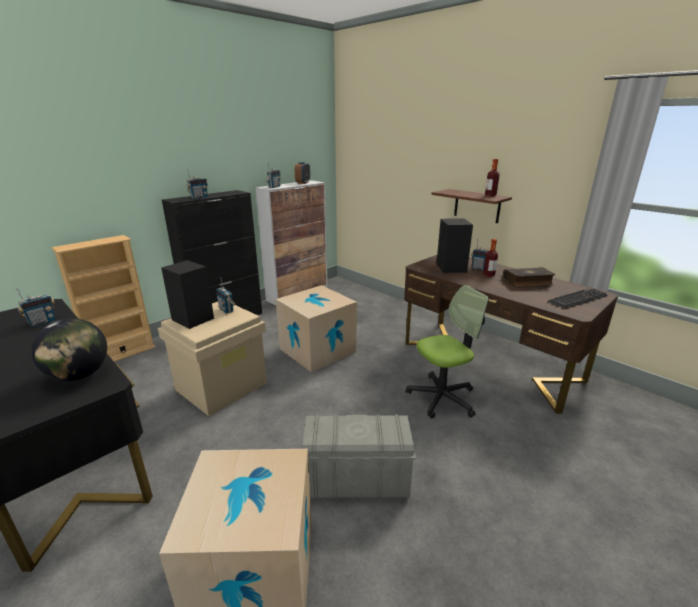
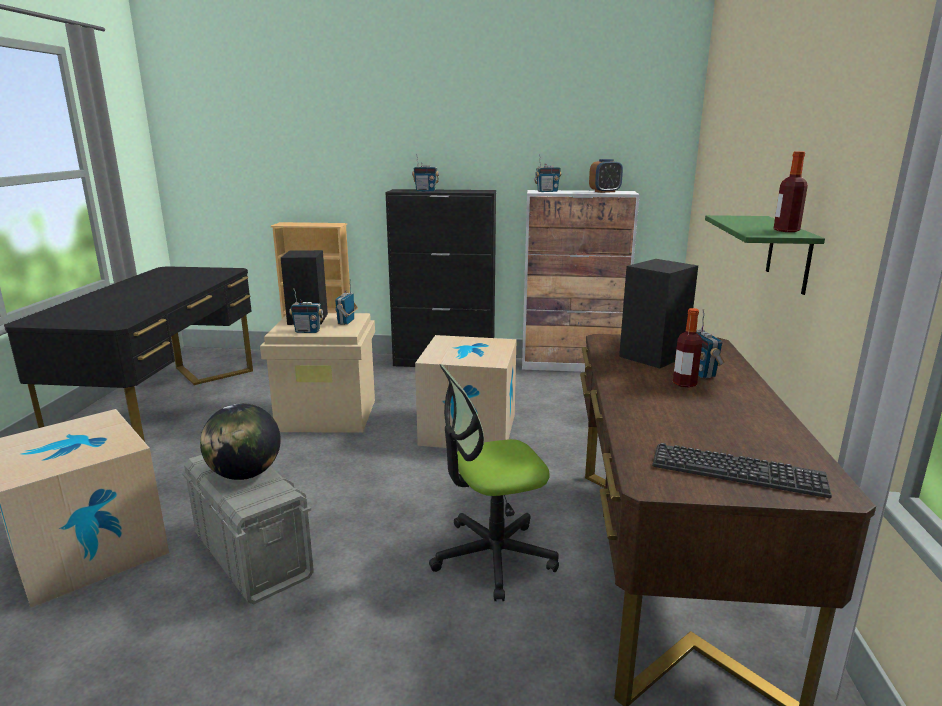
camera: 50 degrees right, 5 degrees down
(42, 322) = (199, 279): radio -> radio (308, 331)
(79, 375) = (124, 314): globe -> globe (245, 474)
(442, 397) = (492, 556): office chair -> office chair turned 135 degrees clockwise
(477, 206) = (789, 254): brown shelf -> green shelf
(527, 282) = (721, 416): book -> none

